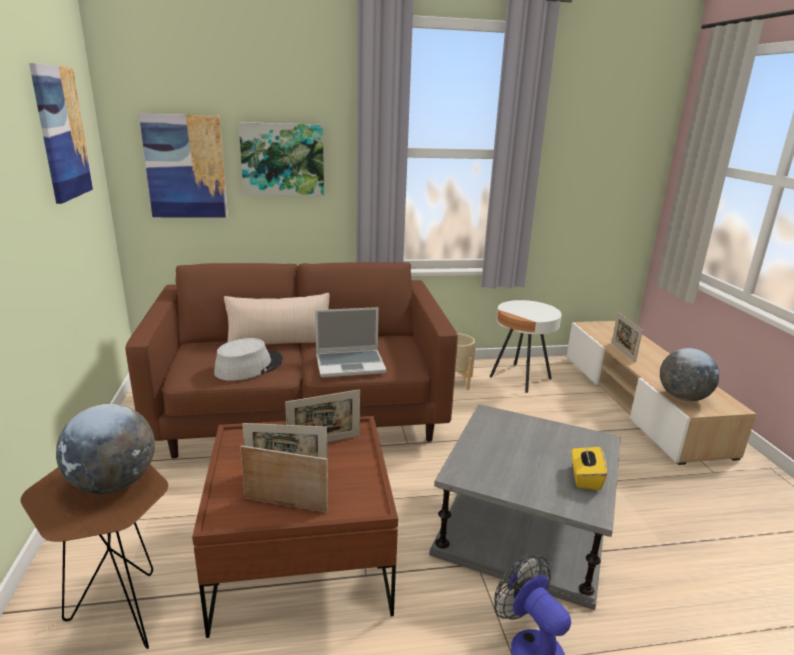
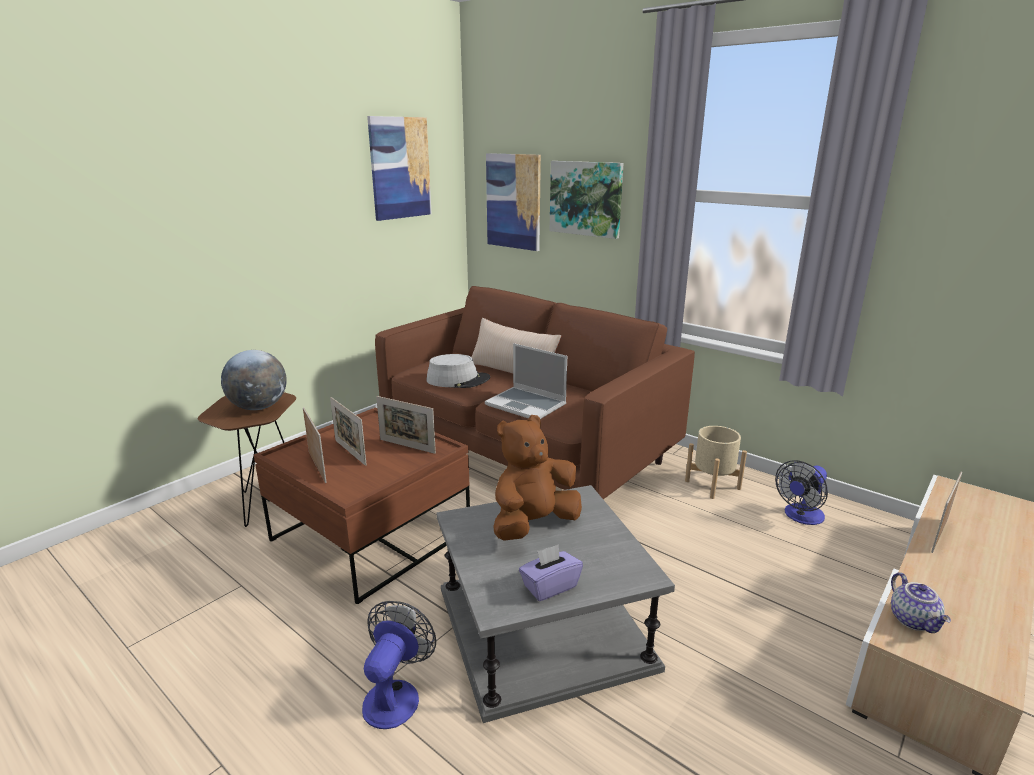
camera: 50 degrees right, 0 degrees up
(503, 448) = (533, 524): none -> brown plush toy
(520, 378) = (800, 517): white side table -> fan
(585, 478) = (549, 586): yellow tissue box -> purple tissue box
(682, 397) = (914, 620): globe -> teapot

